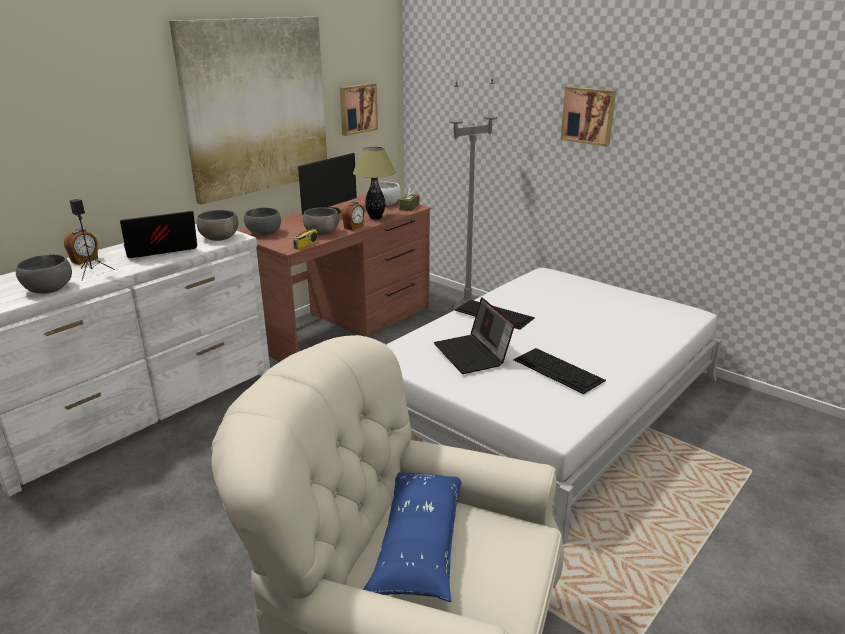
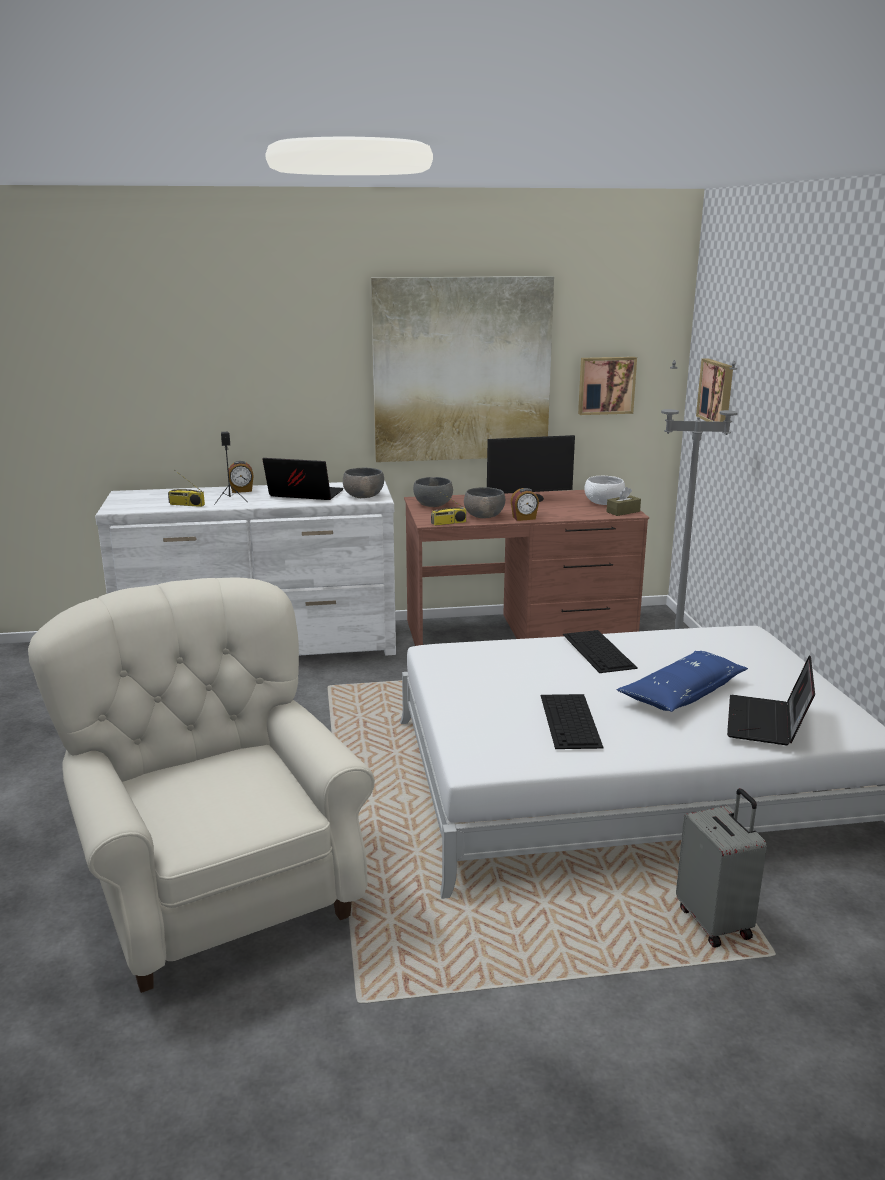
camera: 40 degrees right, 5 degrees down
(49, 289) = (186, 504): grey bowl -> radio
(375, 218) = (564, 514): table lamp -> none
(418, 544) = (211, 778): blue pillow -> blue pillow (682, 693)
(473, 354) = (510, 677): laptop -> laptop (767, 723)
(588, 115) = (824, 424): picture -> picture (717, 392)
(705, 467) = (715, 922): none -> grey suitcase

